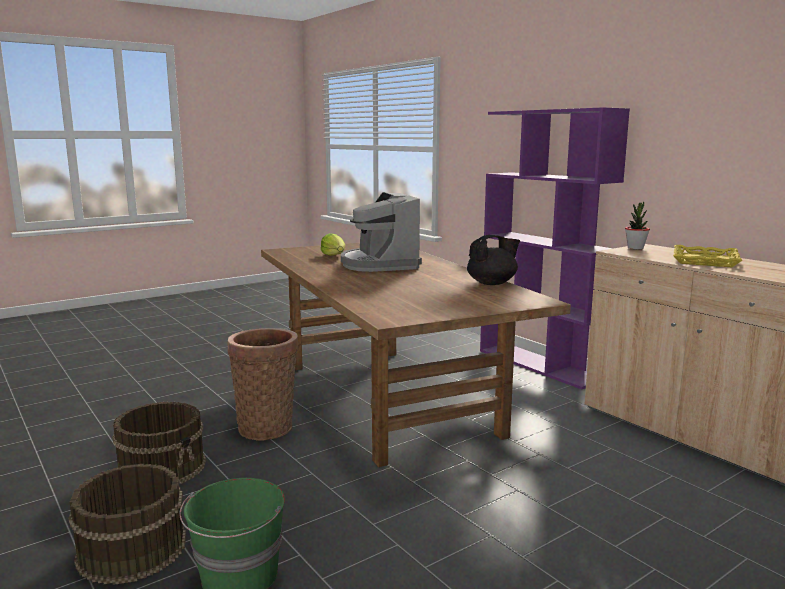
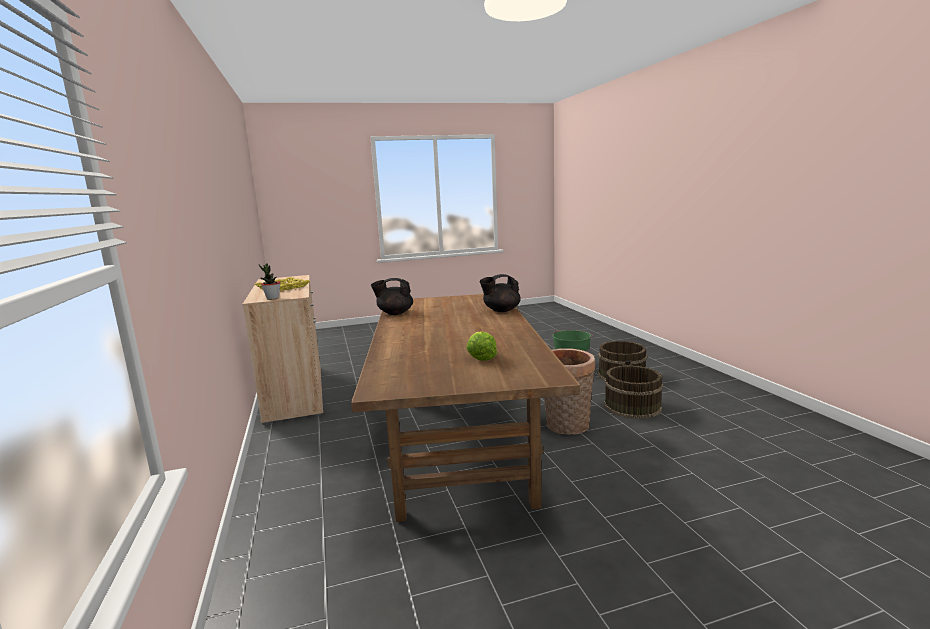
camera: 160 degrees left, 0 degrees up
(350, 292) = (501, 310): none -> black teapot
(379, 264) = (447, 338): coffee machine -> none
(540, 365) = (268, 466): purple bookcase -> none

